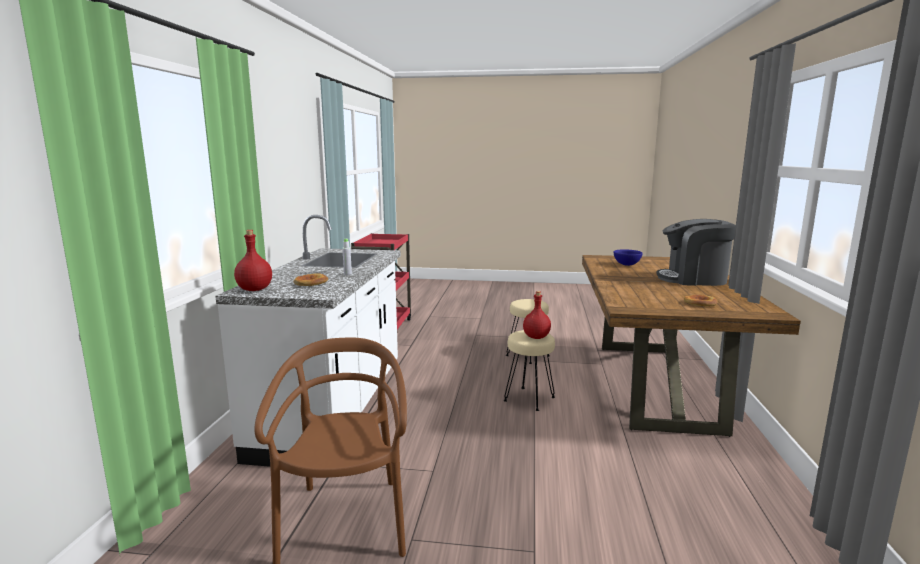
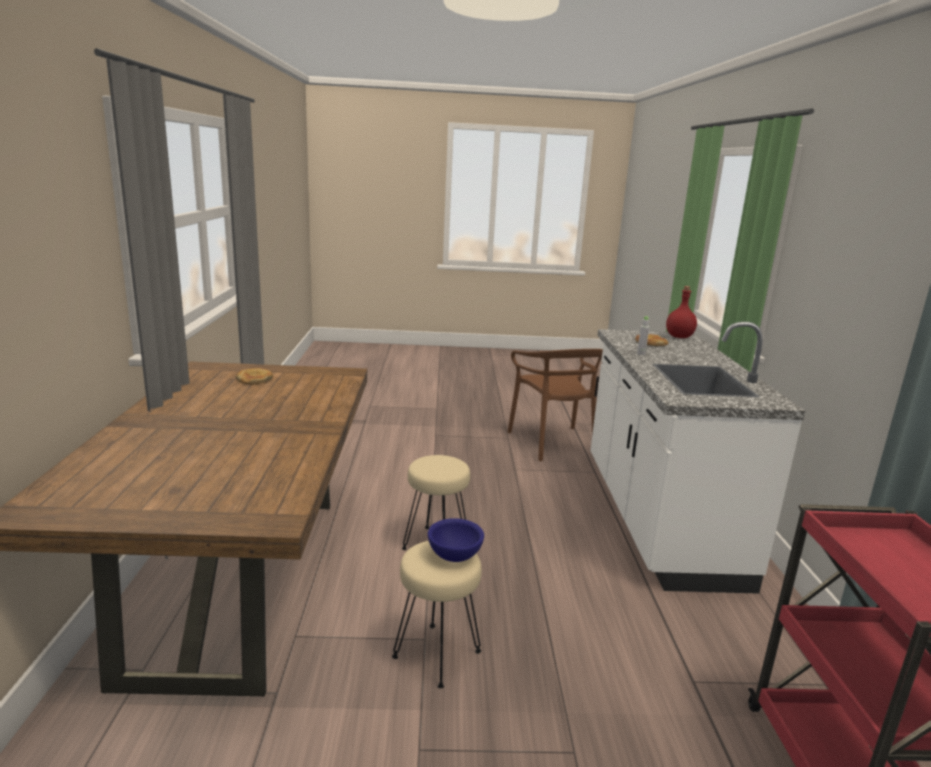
camera: 170 degrees right, 5 degrees up
(536, 337) = (432, 462): red bottle -> none
(627, 265) = (237, 474): blue bowl -> blue bowl (454, 556)
(693, 279) = (180, 425): coffee machine -> none

